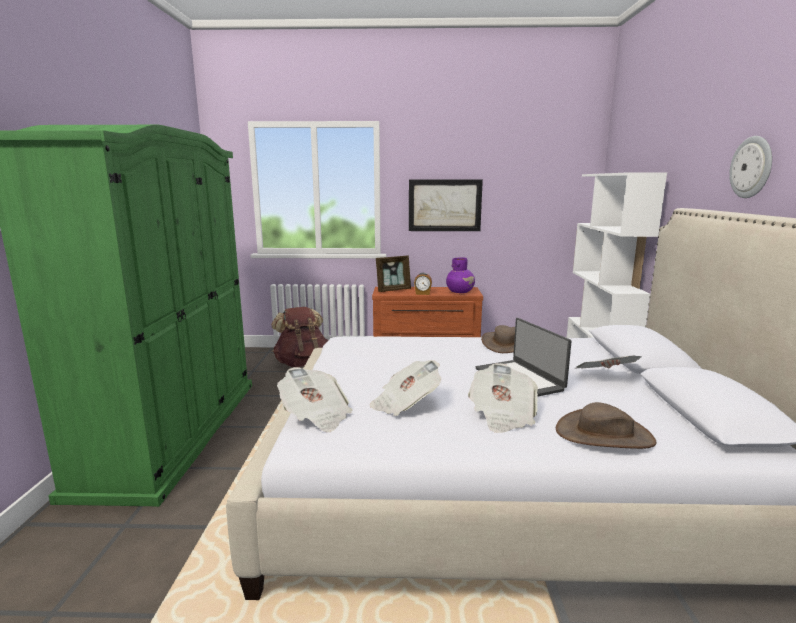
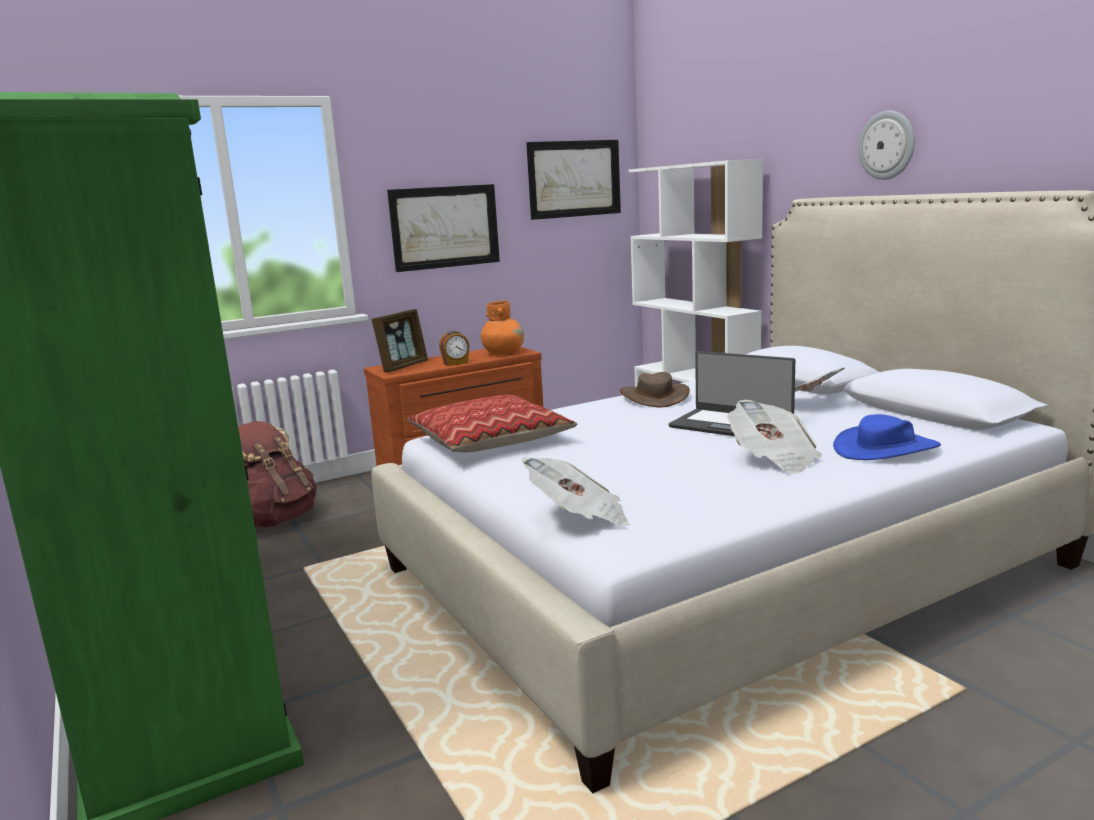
camera: 30 degrees left, 0 degrees up
(363, 349) = (490, 440): none -> pillow
(405, 404) = (657, 478): newspaper -> none
(460, 292) = (504, 353): purple vase -> orange vase
(546, 178) = (574, 179): none -> picture
(604, 435) = (886, 448): brown hat -> blue hat

